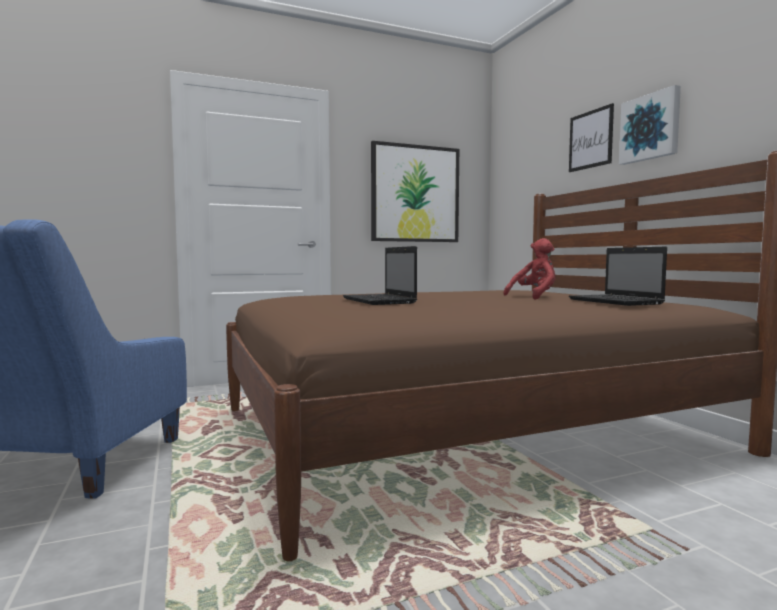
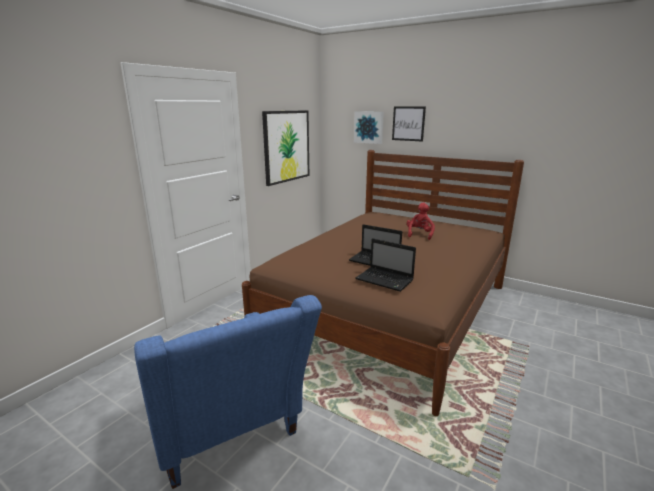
camera: 35 degrees left, 15 degrees up
(616, 302) = (463, 236): laptop -> laptop (385, 280)
(650, 127) = (449, 127): picture -> picture (369, 127)

